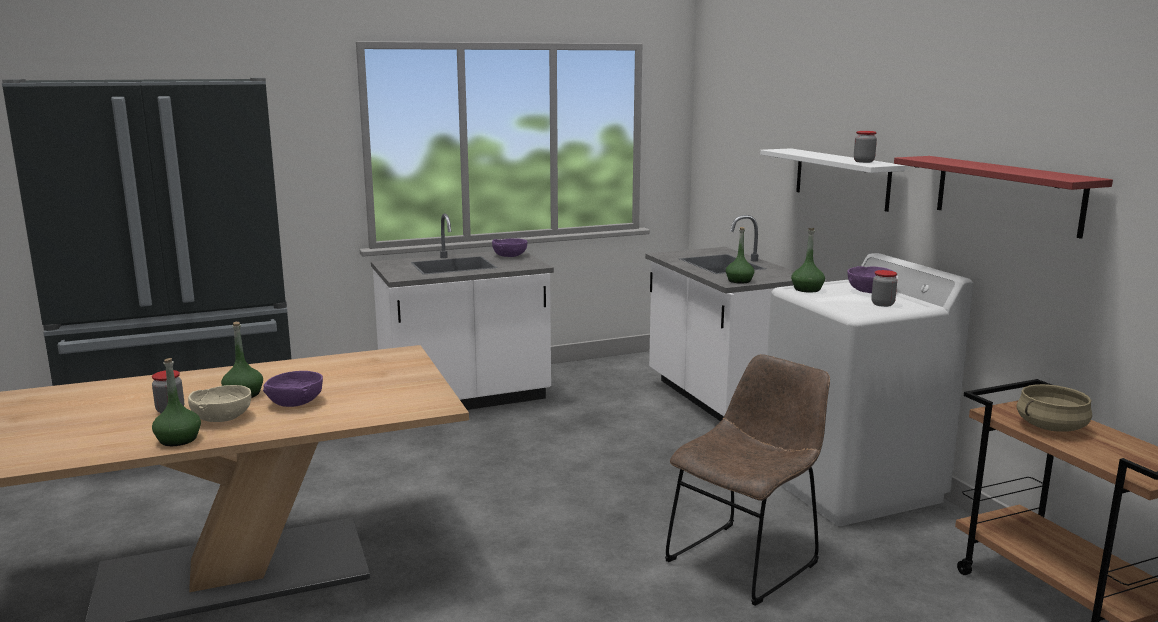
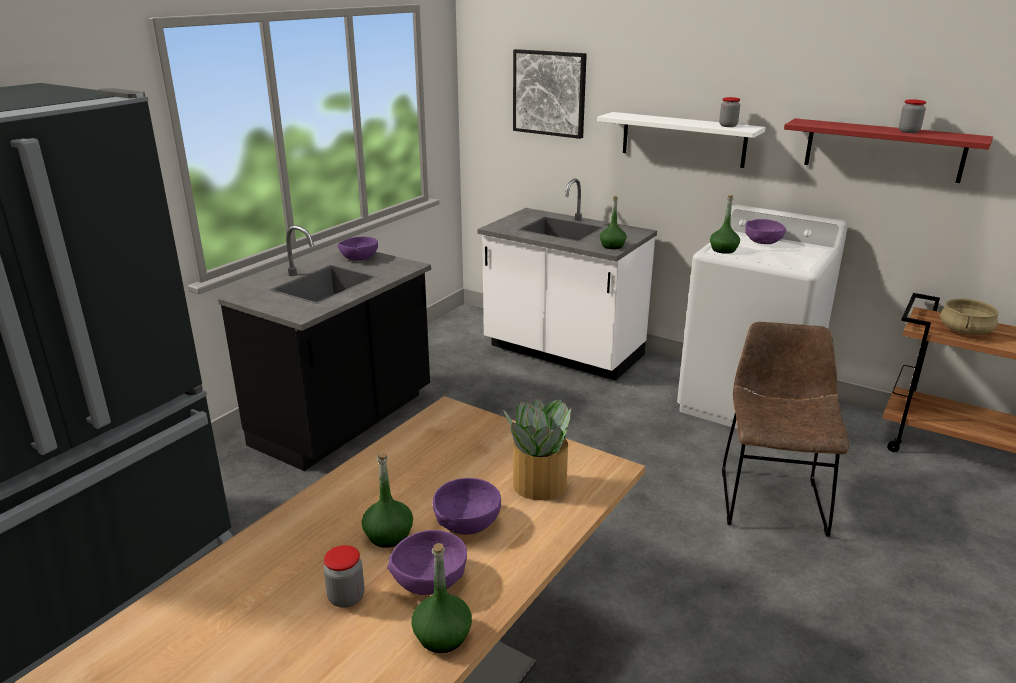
camera: 35 degrees left, 10 degrees up
(222, 417) = (429, 579): beige bowl -> purple bowl
(375, 400) = (538, 485): none -> potted plant
(465, 400) = (345, 421): white counter -> black counter
(749, 129) = (549, 93): none -> picture
(882, 304) = (798, 254): jar -> jar (908, 131)

